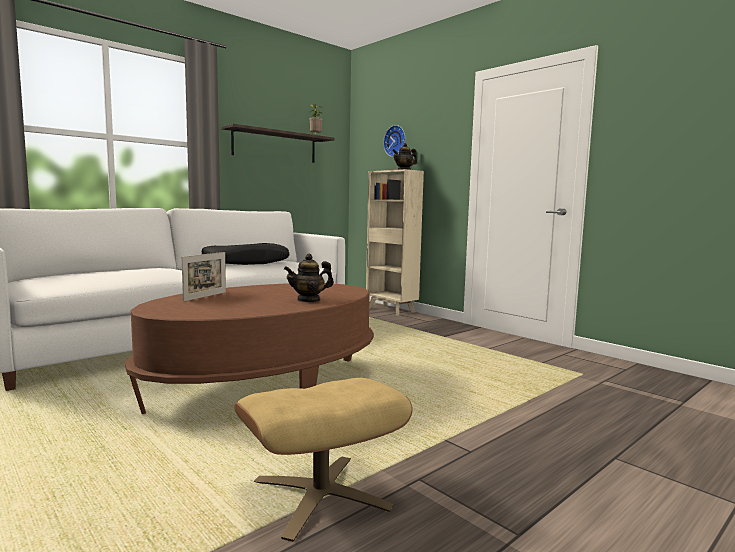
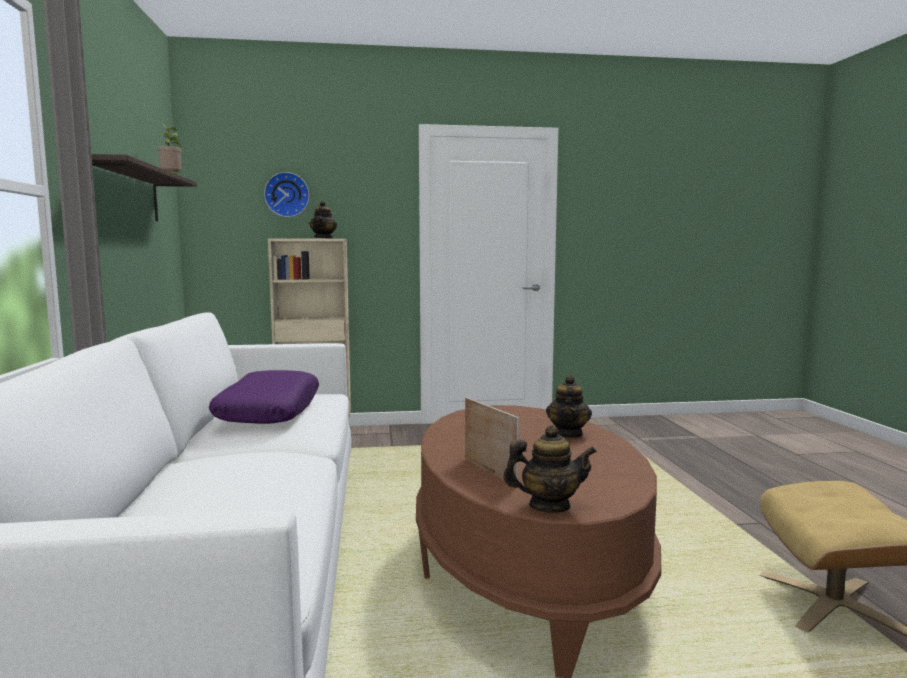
camera: 55 degrees left, 0 degrees up
(154, 307) = (549, 506): none -> teapot
(246, 263) = (269, 411): black pillow -> purple pillow

